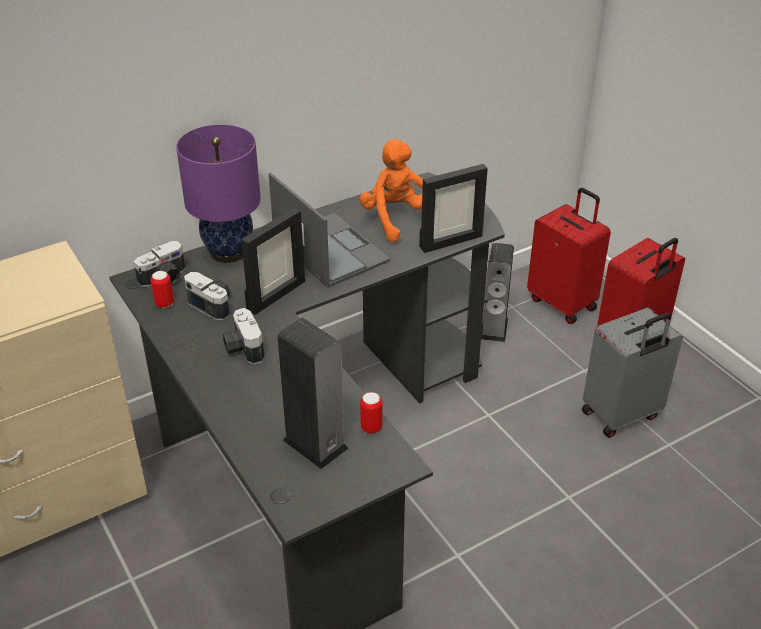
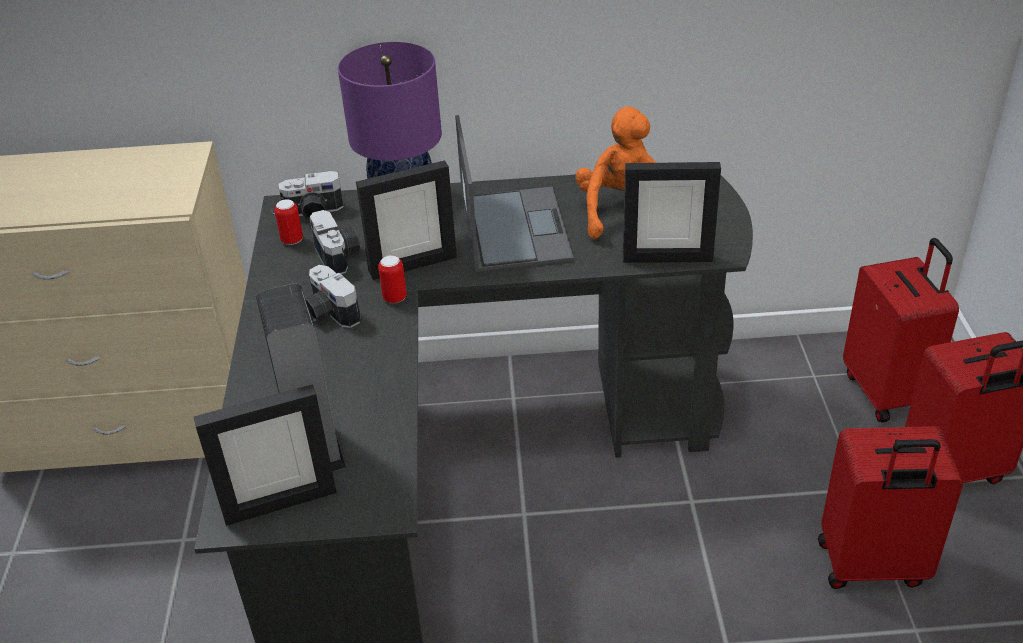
camera: 30 degrees right, 0 degrees up
(242, 348) = (329, 313): camera -> camera turned 45 degrees counterclockwise
(322, 487) = (280, 502): none -> picture frame
(371, 428) = (390, 452): can -> can (395, 298)
(494, 328) = (771, 396): speaker -> none
(621, 415) = (871, 566): grey suitcase -> red suitcase

